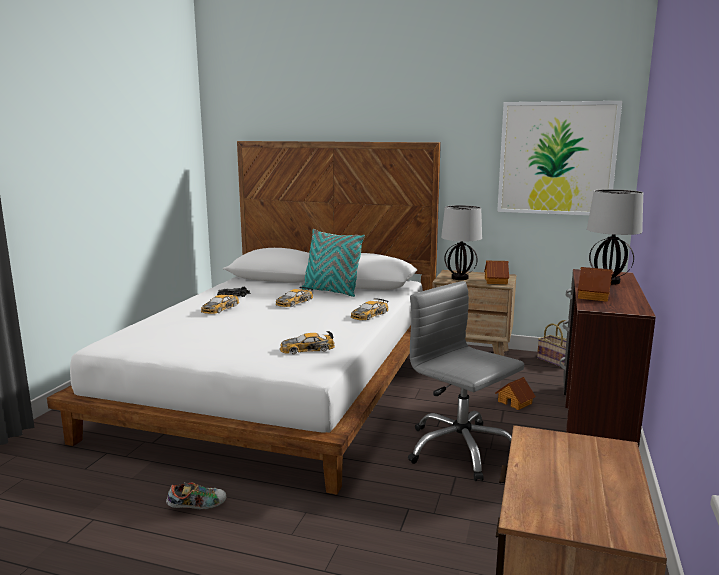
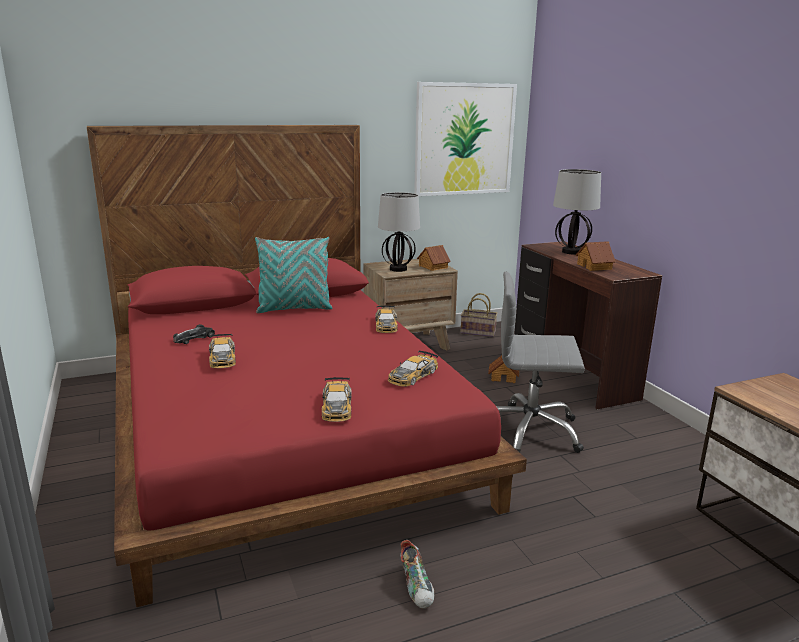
camera: 40 degrees left, 5 degrees up
(197, 506) = (417, 587): shoe -> shoe turned 135 degrees clockwise
(282, 384) = (284, 429): white bed -> red bed
(294, 302) = (287, 329): toy car -> toy car (337, 407)

